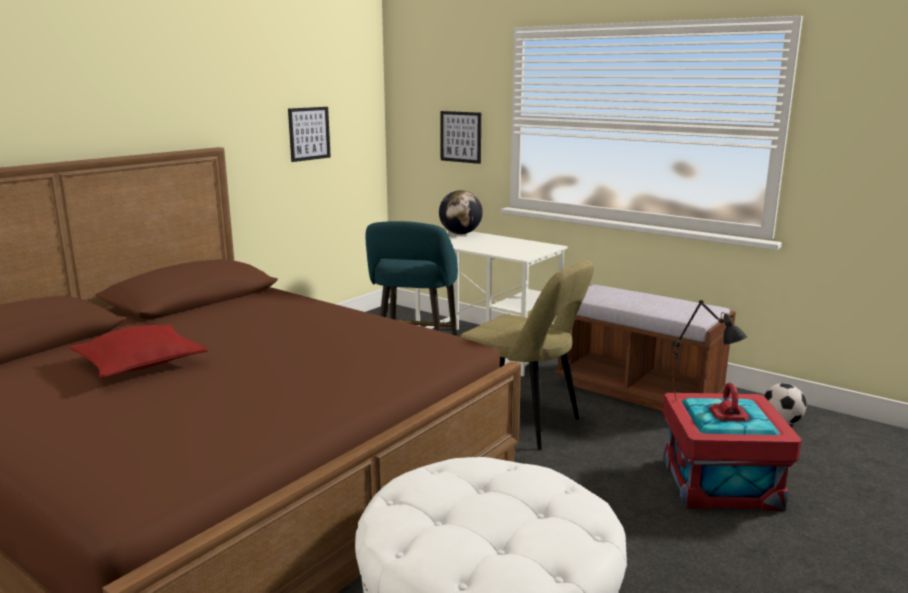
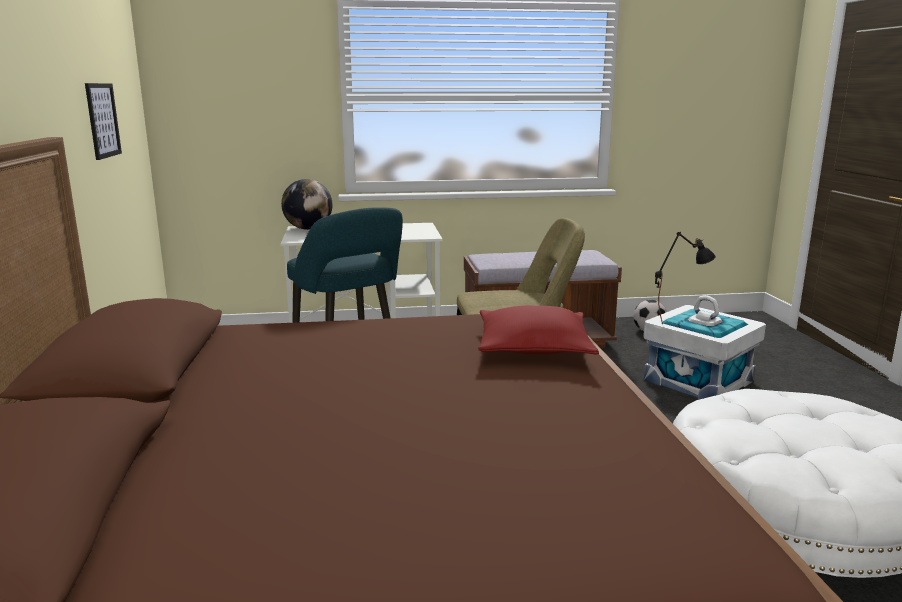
camera: 45 degrees left, 0 degrees up
(140, 363) = (324, 442): red pillow -> red pillow (533, 347)
(461, 137) = (270, 120): picture -> none
(721, 483) = (698, 381): red storage box -> white storage box

